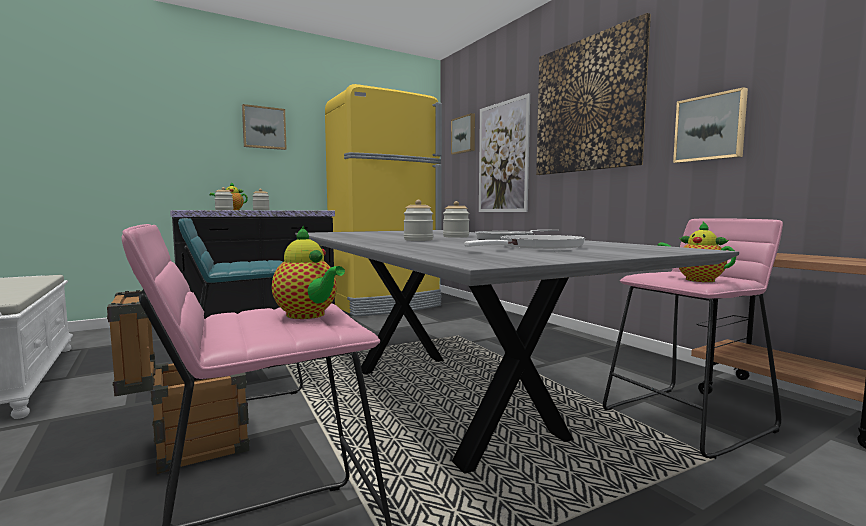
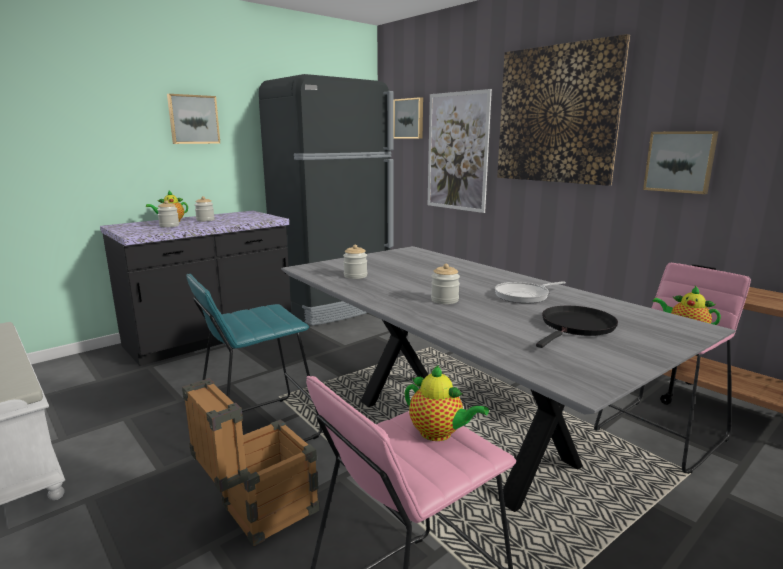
camera: 10 degrees left, 10 degrees up
(386, 305) = (334, 306): yellow fridge -> black fridge
(456, 237) = (465, 283): jar -> jar (355, 276)
(537, 247) = (576, 327): white frying pan -> black frying pan

